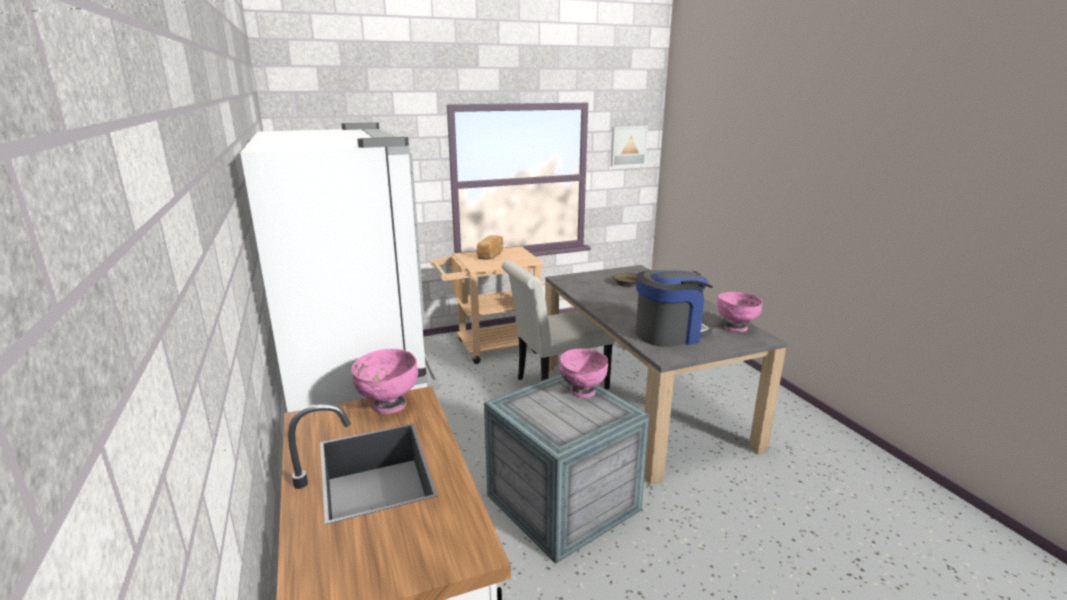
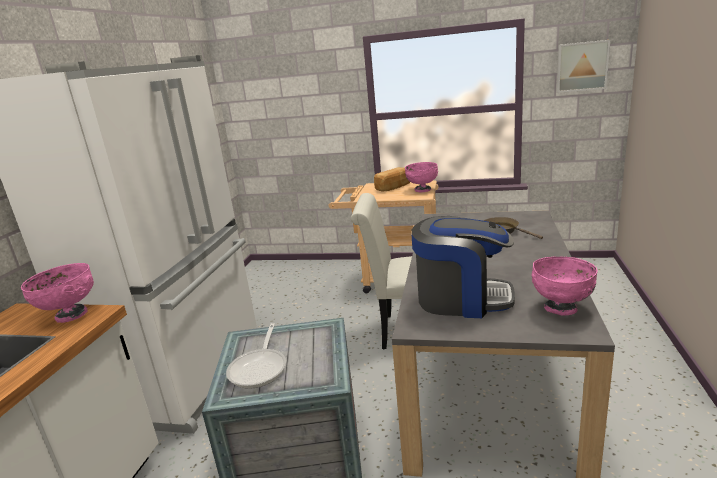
camera: 35 degrees right, 0 degrees up
(558, 419) = (260, 368): none -> frying pan
(582, 392) = (320, 345): pink bowl -> pink bowl (422, 190)

